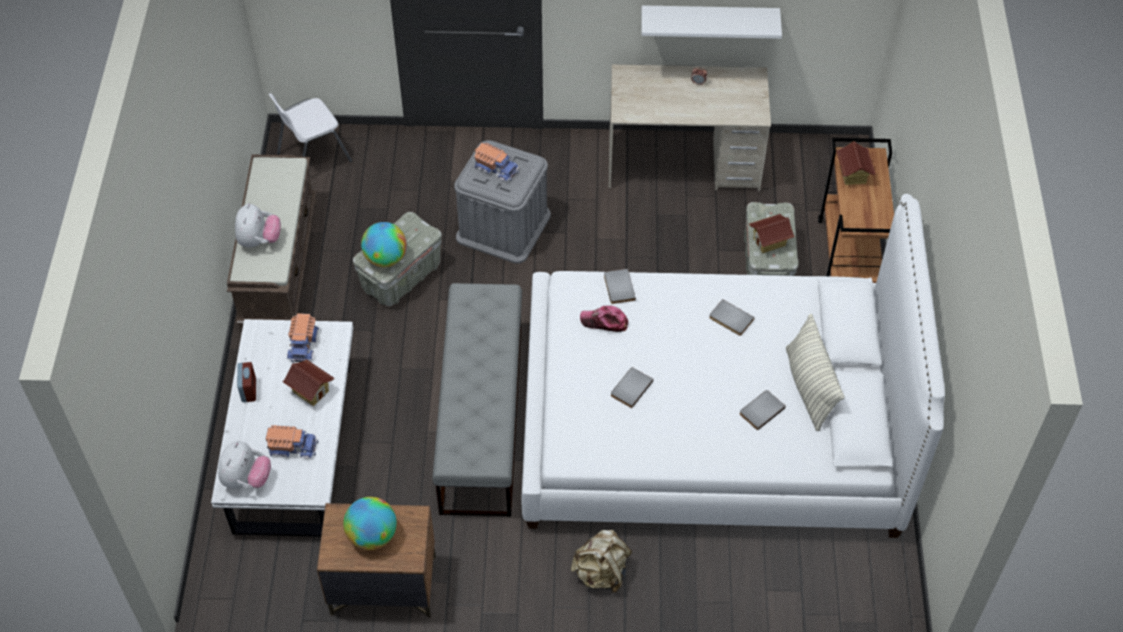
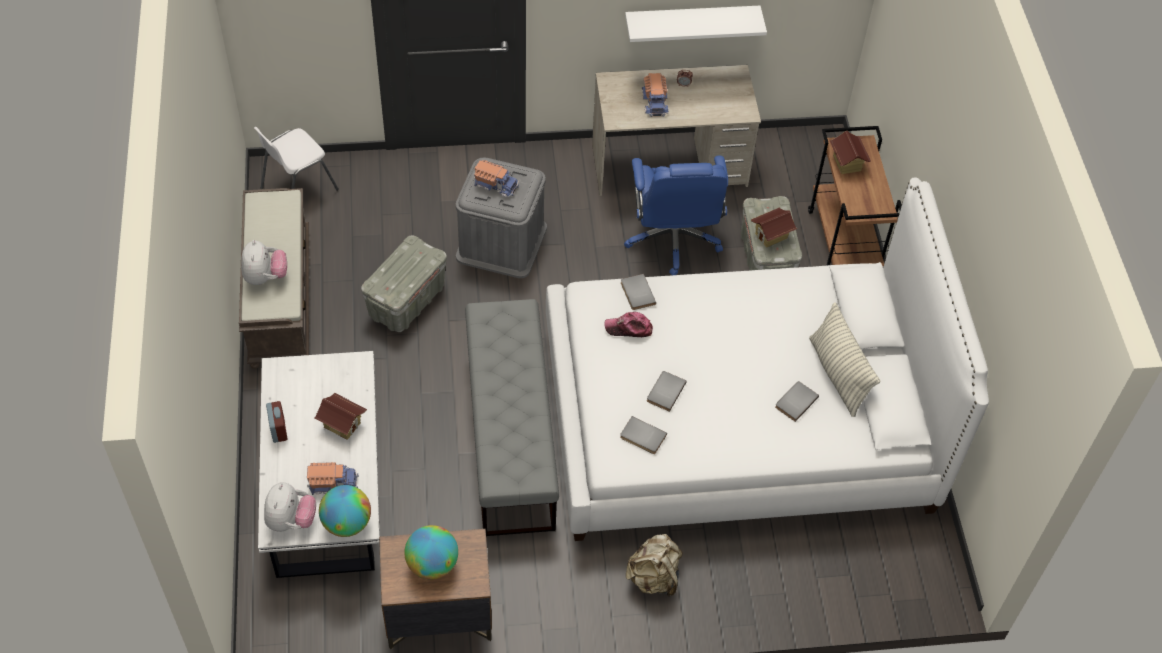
camera: 10 degrees left, 0 degrees up
(303, 344) = (327, 378): toy truck -> toy truck (655, 102)
(386, 258) = (395, 284): globe -> globe (347, 523)
(676, 237) = (673, 239): none -> blue office chair
(730, 319) = (751, 315): grey book -> grey book (642, 437)

